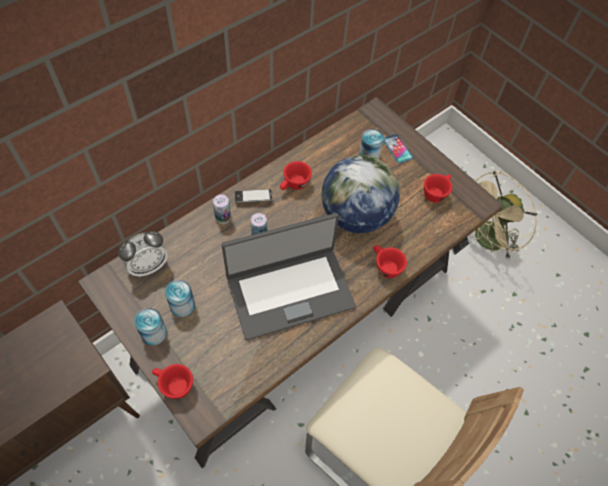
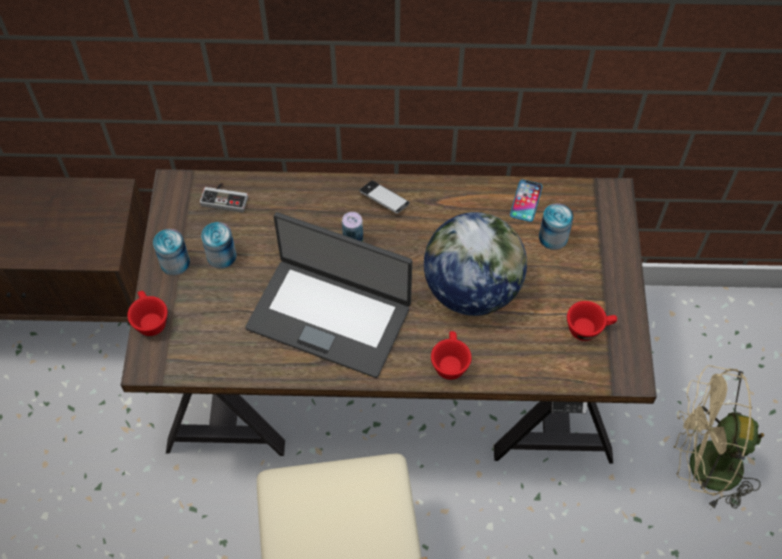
camera: 45 degrees right, 0 degrees up
(148, 266) = (225, 197): alarm clock -> game controller
(223, 218) = (335, 199): can -> none
(294, 185) = (438, 214): red cup -> none
(397, 148) = (594, 251): phone -> phone (526, 201)

